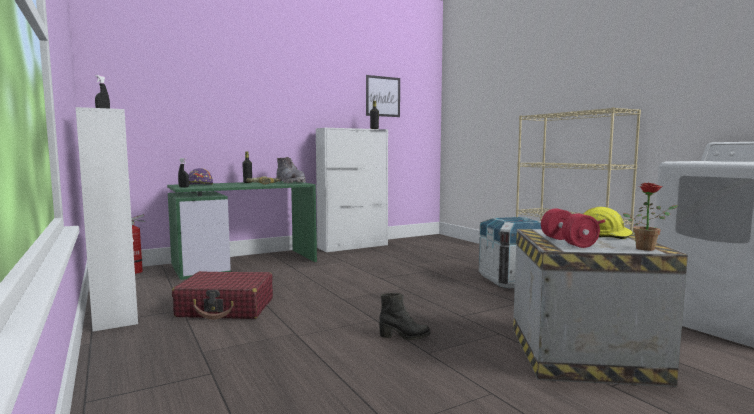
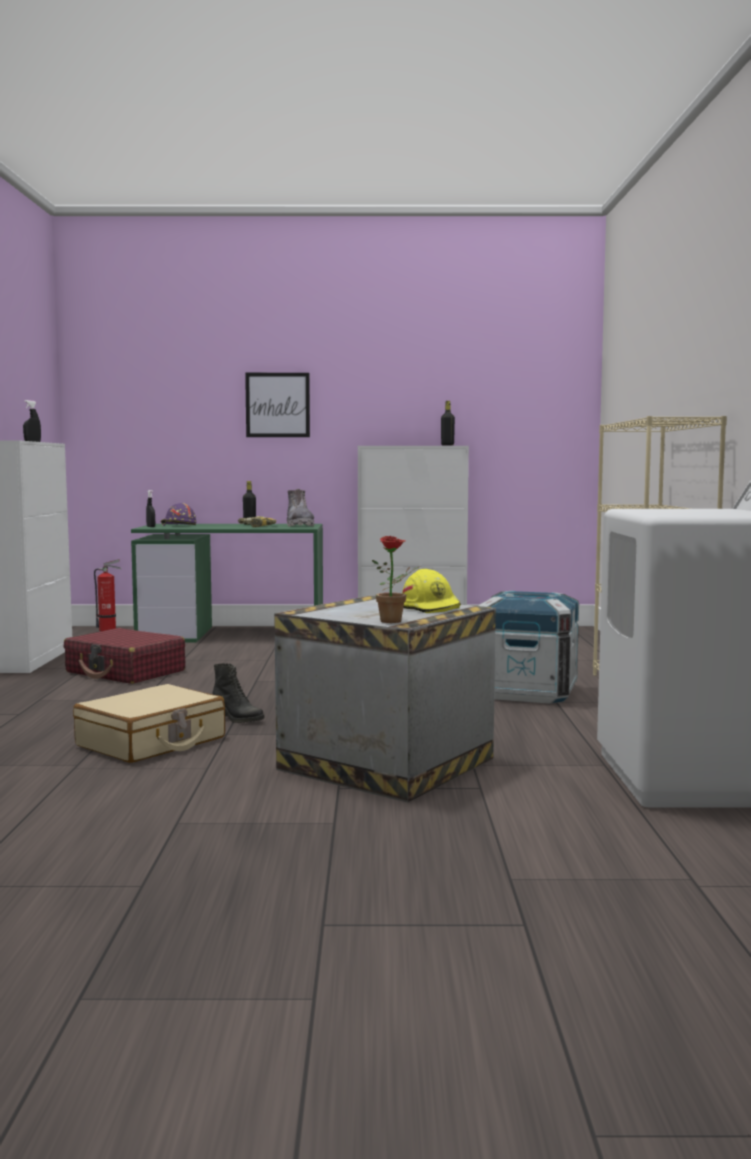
camera: 30 degrees right, 0 degrees up
(383, 96) = (480, 391): picture -> picture (277, 405)
(393, 376) = (151, 742): none -> beige suitcase
(568, 242) = (344, 609): red dumbbell -> none

